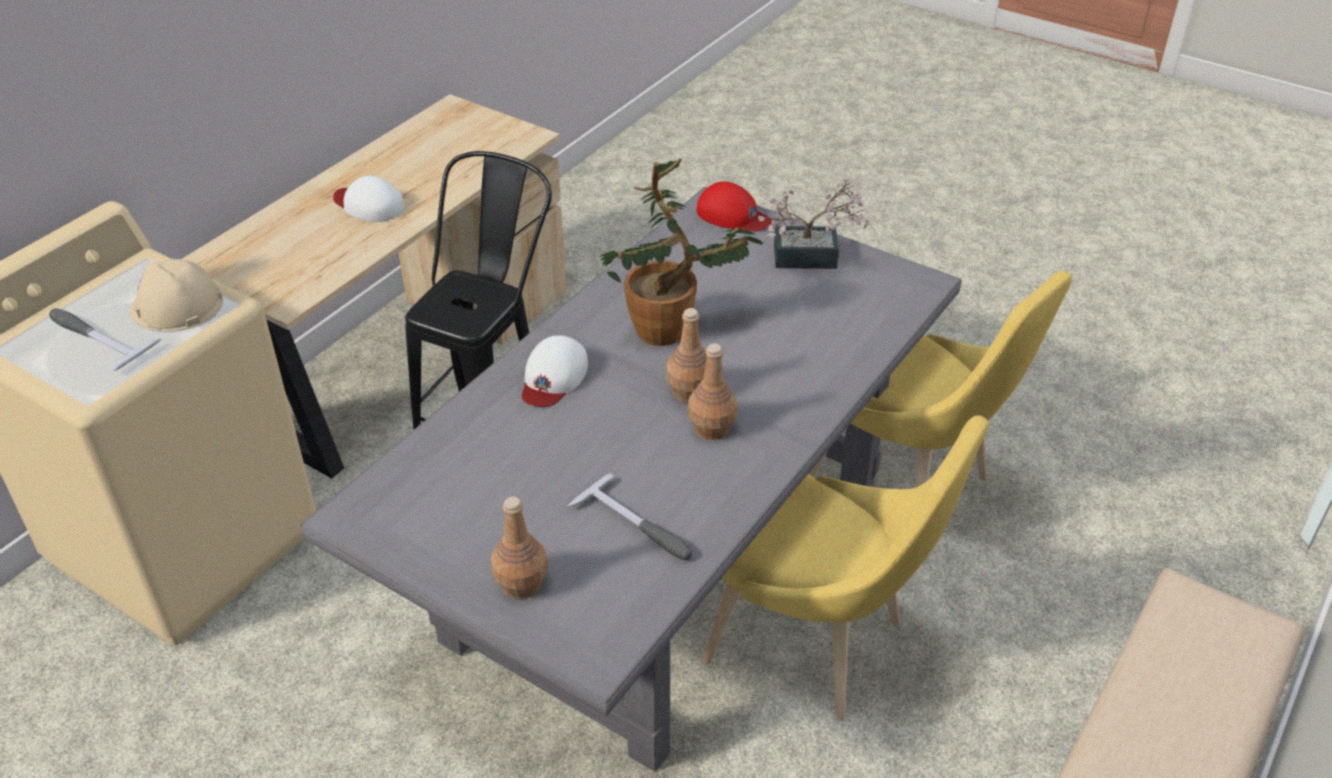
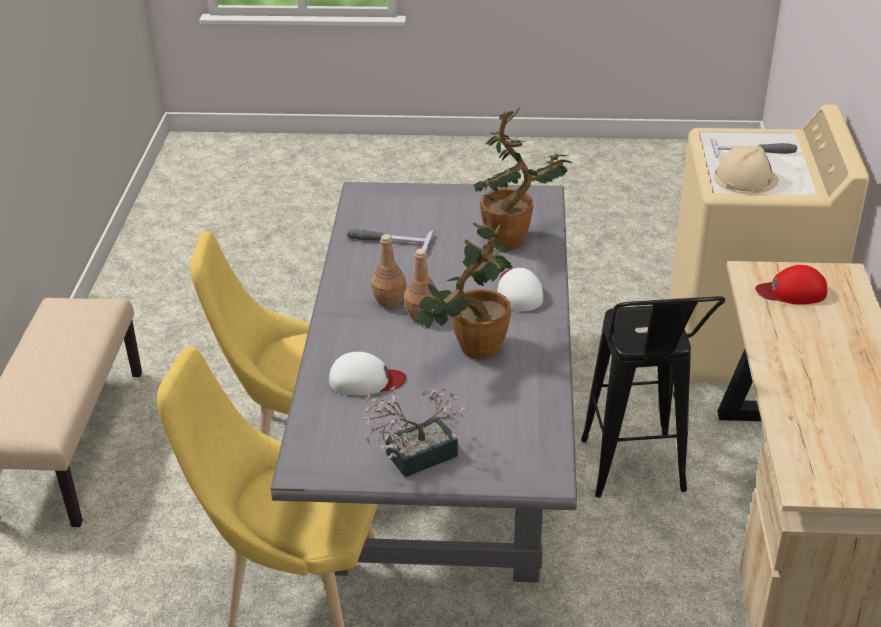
camera: 150 degrees right, 5 degrees down
(368, 205) = (819, 358): white cap -> white cap (366, 380)
(472, 456) = (515, 238): none -> potted plant
(522, 584) = (424, 201): brown bottle -> none
(733, 215) = (519, 473): red cap -> red cap (792, 291)

